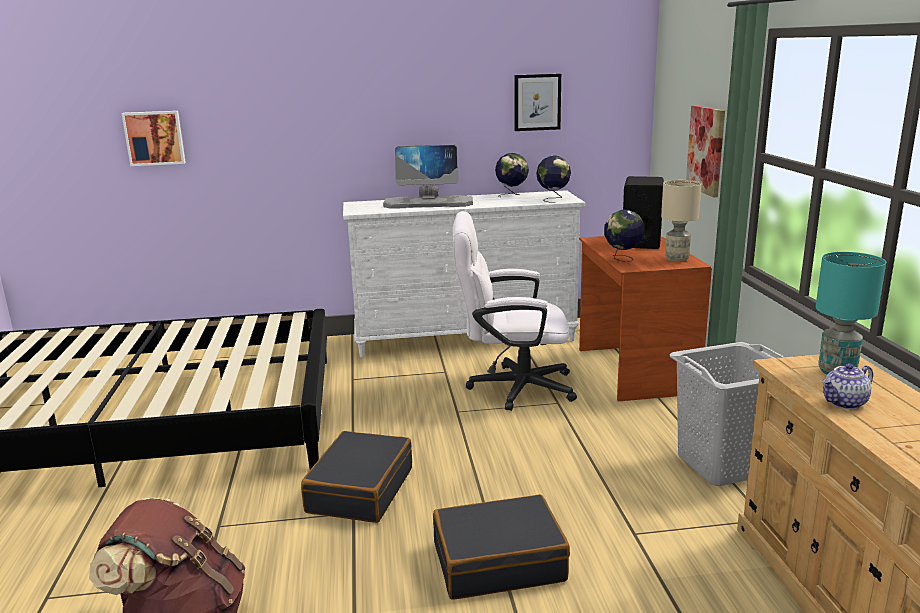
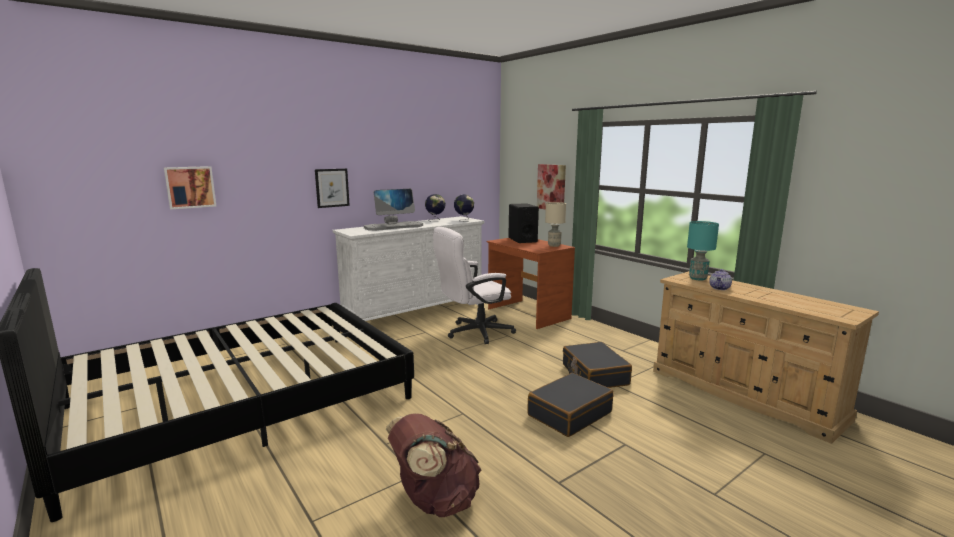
camera: 30 degrees left, 5 degrees down
(360, 490) = (452, 401): black suitcase -> black suitcase (594, 374)
(537, 102) = (443, 164): picture -> picture (332, 188)
(622, 259) = (528, 248): globe -> none
(723, 465) = (617, 347): grey laundry basket -> none

